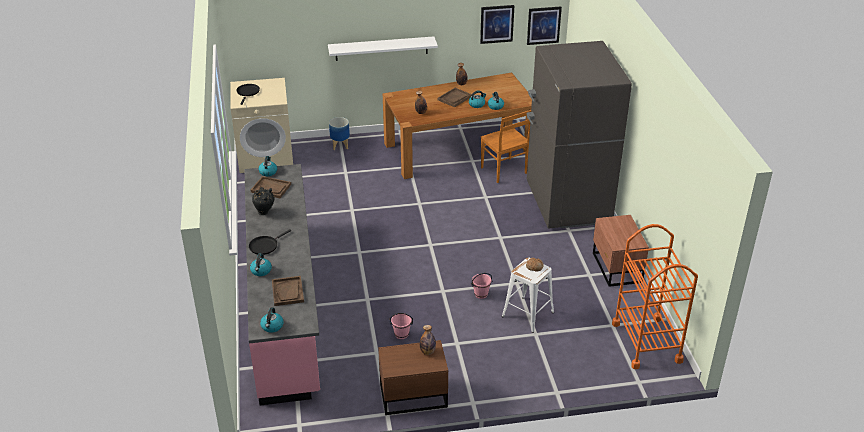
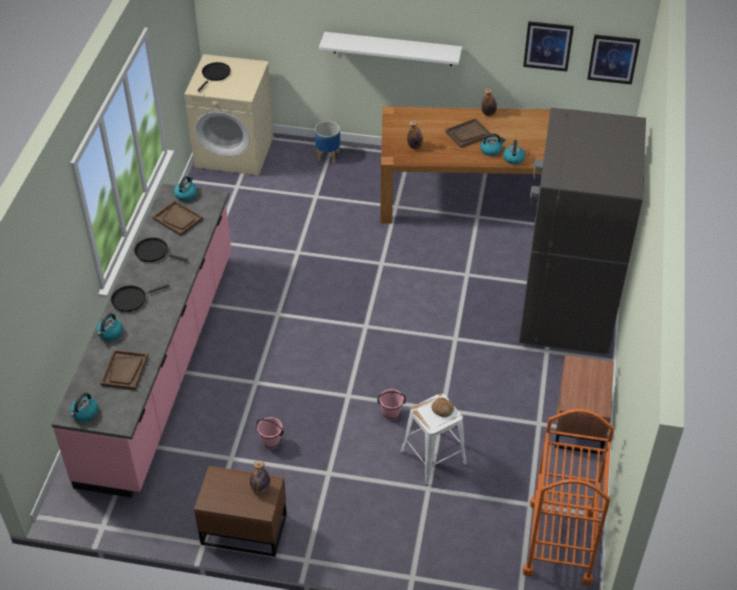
camera: 20 degrees right, 10 degrees up
(264, 212) = (154, 252): black vase -> black frying pan
(504, 171) = (510, 242): brown chair -> none

